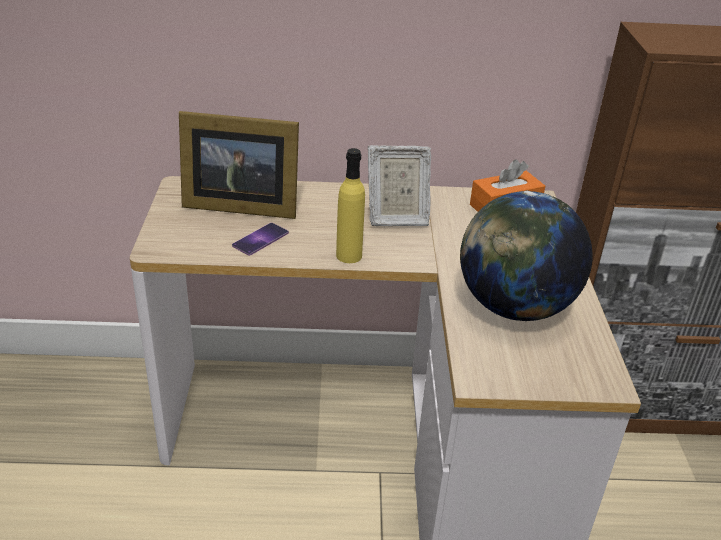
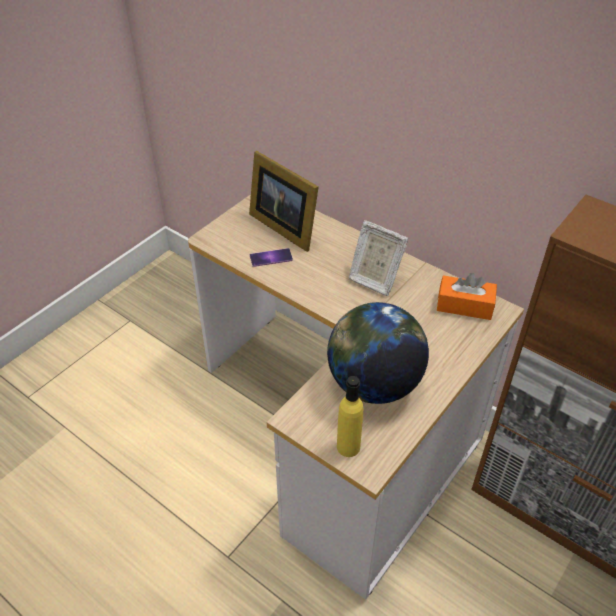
camera: 40 degrees right, 10 degrees up
(349, 256) = (311, 294): yellow bottle -> yellow bottle (348, 447)

